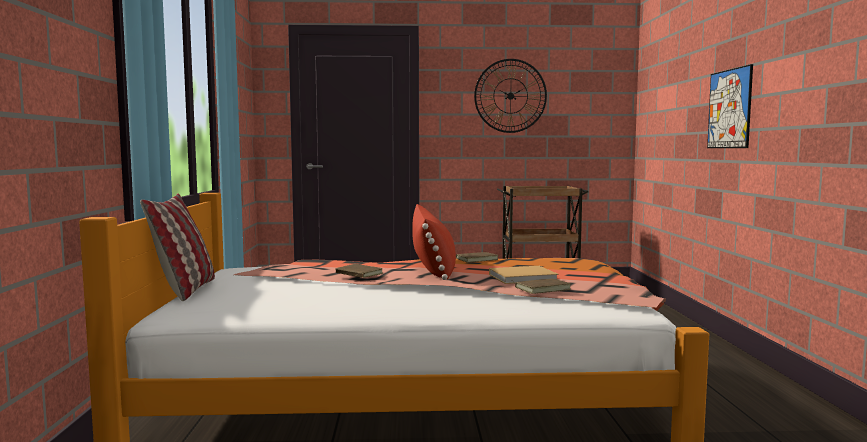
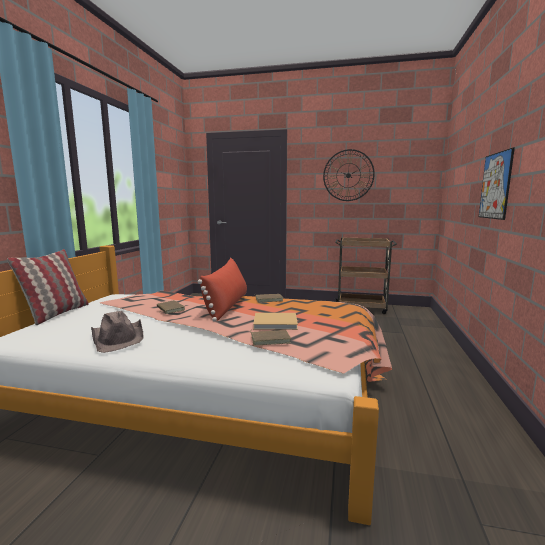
camera: 15 degrees right, 5 degrees up
(337, 303) = (119, 337): none -> brown hat

